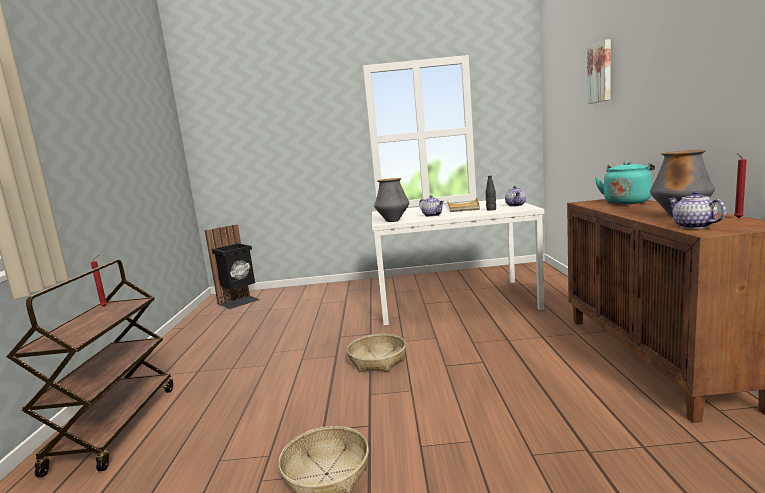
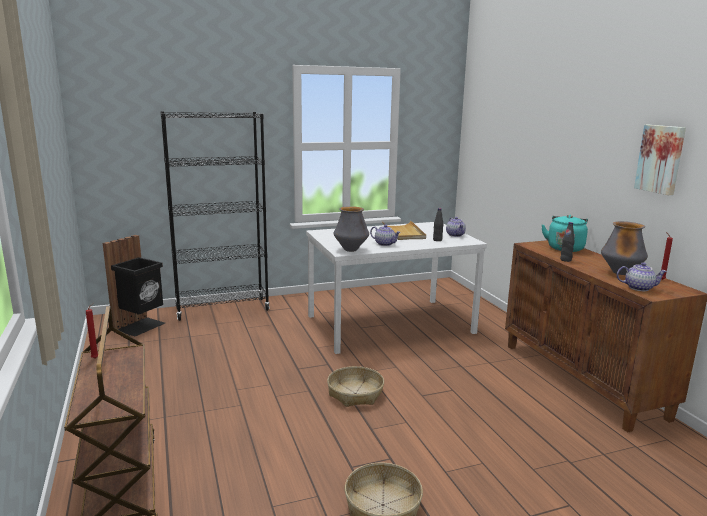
camera: 20 degrees left, 5 degrees up
(312, 289) = (222, 309): none -> black bookcase
(601, 73) = (539, 122): picture -> picture (661, 159)
(615, 210) = (565, 260): none -> black bottle
(693, 226) = (639, 288): teapot -> teapot turned 135 degrees clockwise

